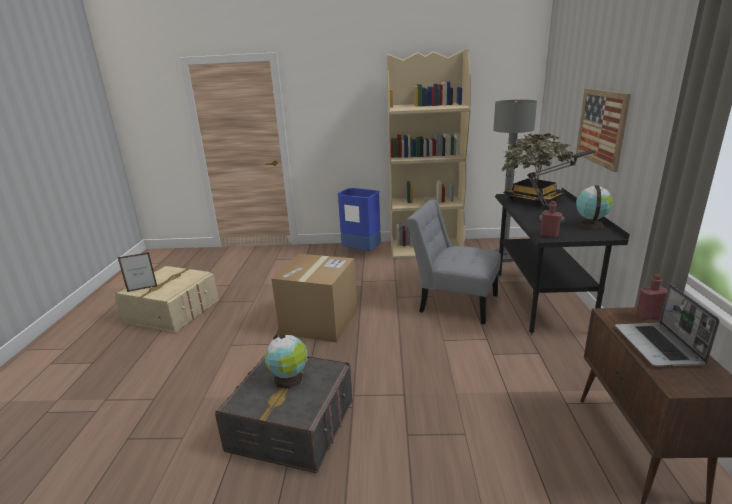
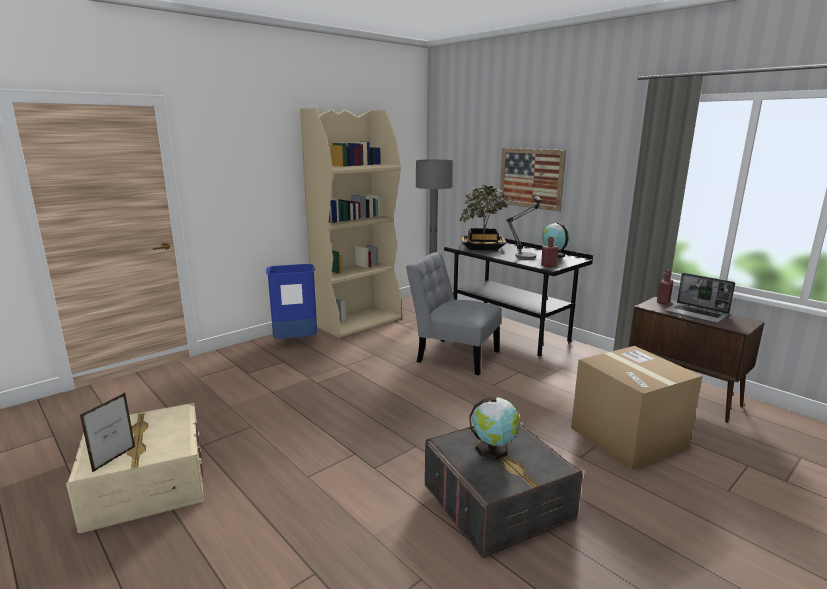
camera: 45 degrees left, 5 degrees down
(319, 322) = (367, 414): cardboard box -> cardboard box (627, 437)
(454, 302) = (453, 355): grey chair -> grey chair turned 45 degrees clockwise

